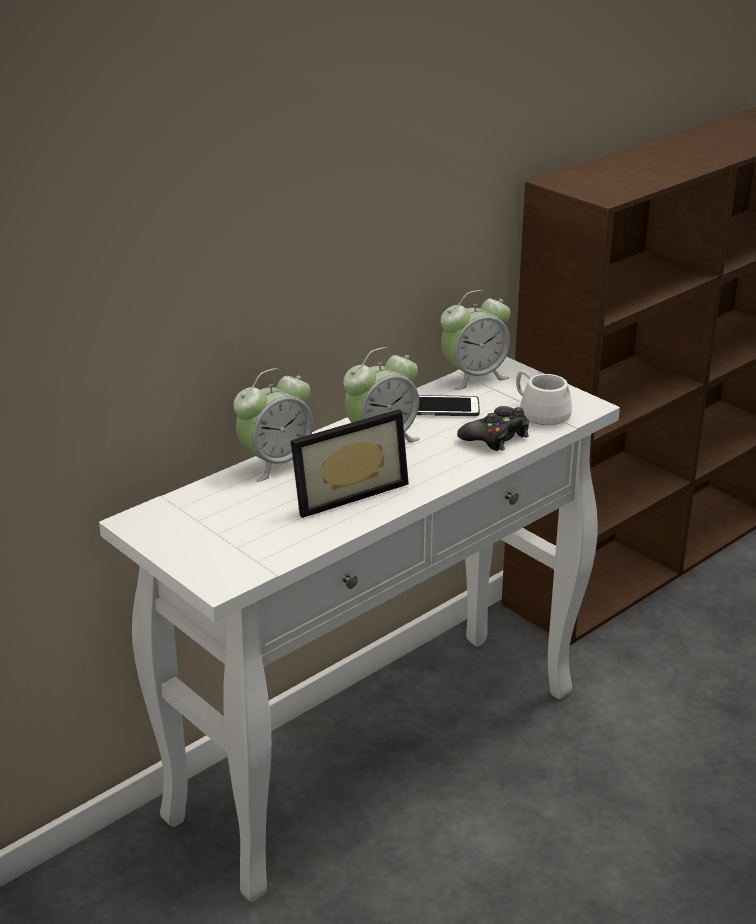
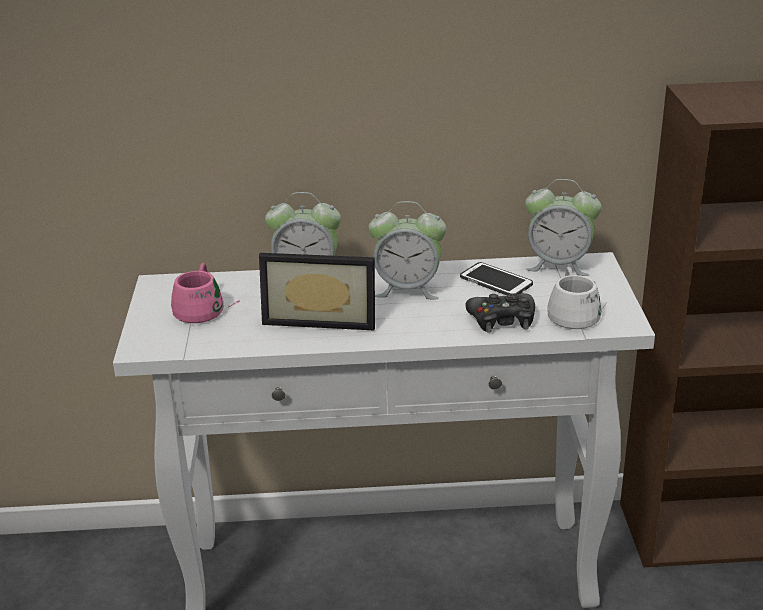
camera: 40 degrees right, 0 degrees up
(223, 524) = (206, 308): none -> pink mug

